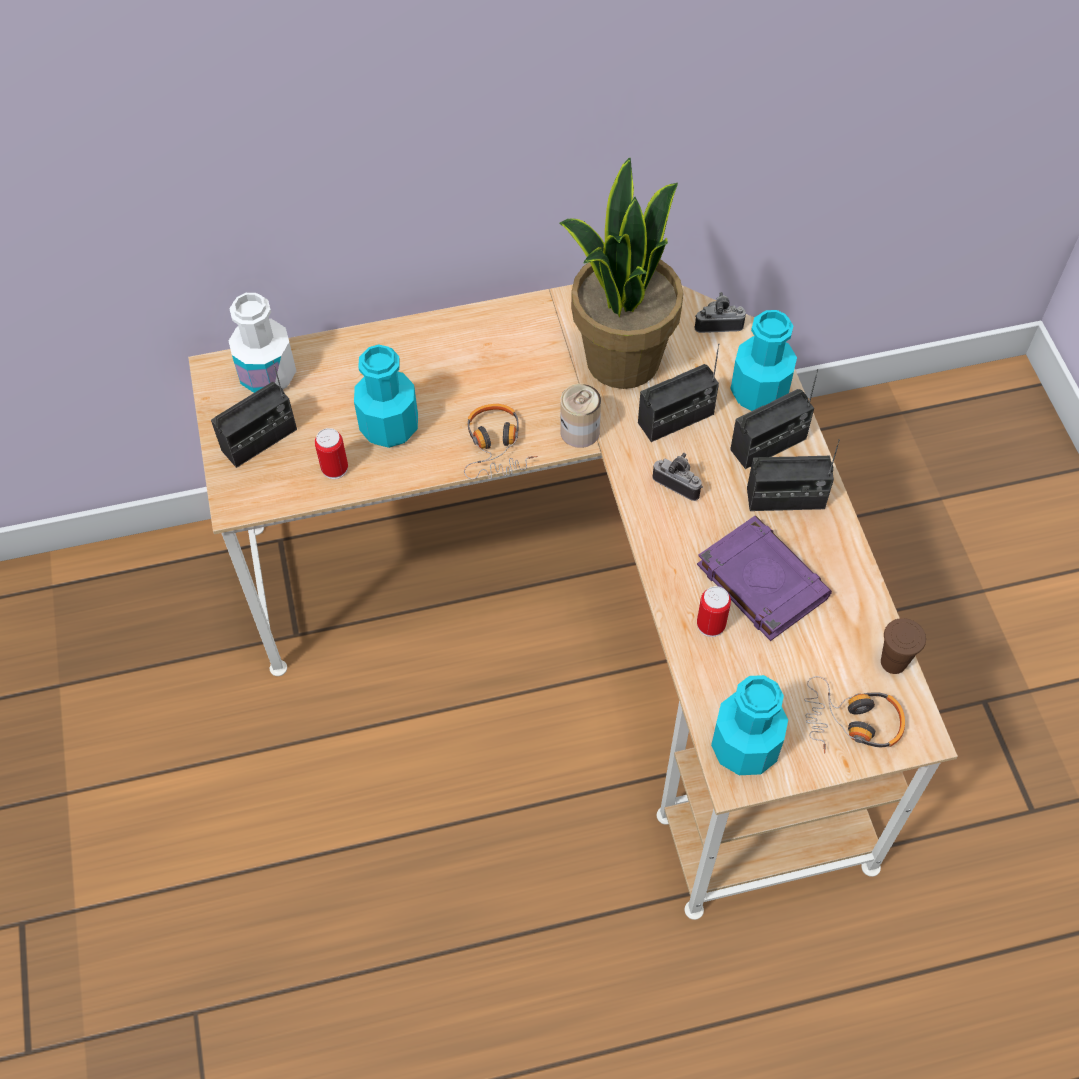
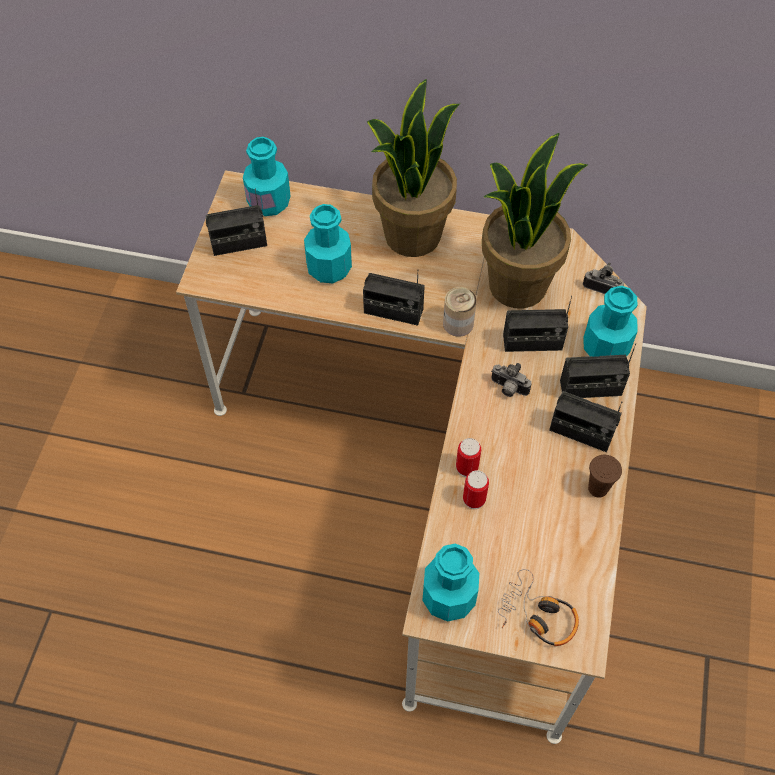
camera: 25 degrees right, 0 degrees up
(268, 375) = (269, 202): white bottle -> turquoise bottle
(335, 468) = (277, 282): can -> can (467, 467)
(466, 347) = (412, 234): none -> potted plant
(496, 447) = (393, 311): headphones -> radio
(678, 483) = (508, 389): camera -> camera turned 150 degrees clockwise
(760, 581) = (528, 484): purple book -> none
(893, 662) = (594, 586): brown cup -> brown cup (598, 488)

